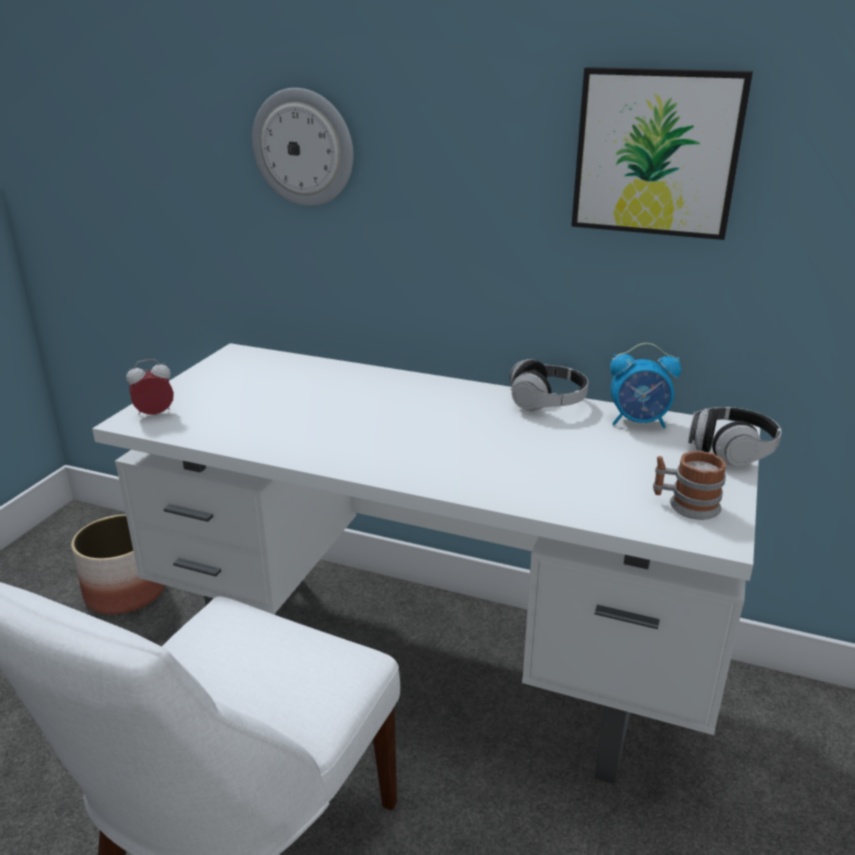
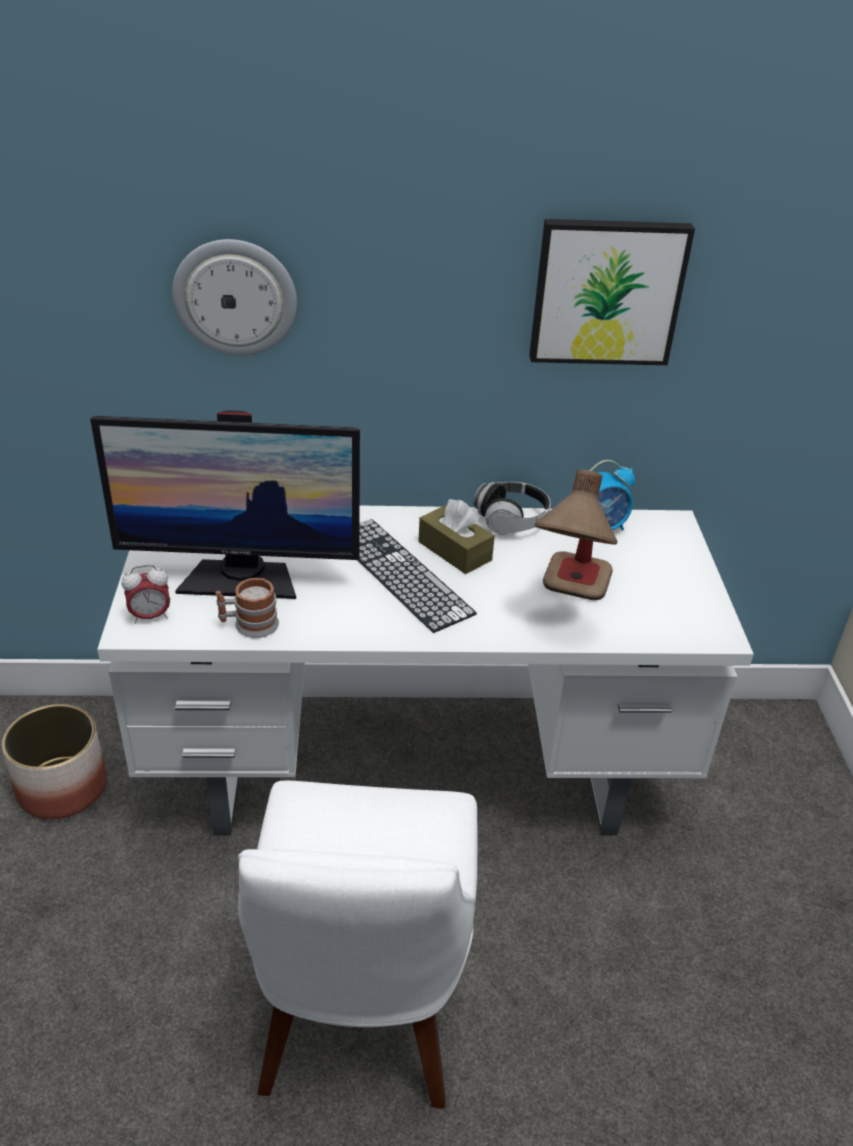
camera: 25 degrees left, 10 degrees up
(155, 414) = (150, 616): alarm clock -> alarm clock turned 150 degrees counterclockwise
(255, 401) = (240, 577): none -> monitor
(401, 423) = (400, 573): none -> keyboard
(469, 415) = (454, 551): none -> brown tissue box
(559, 474) = (570, 601): none -> table lamp
(685, 505) = (681, 609): mug -> mug (249, 625)
(730, 451) = (684, 544): headphones -> none

